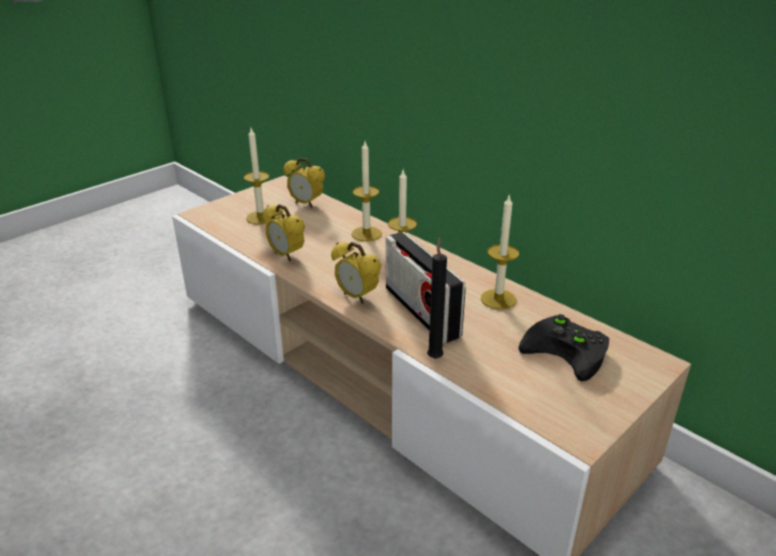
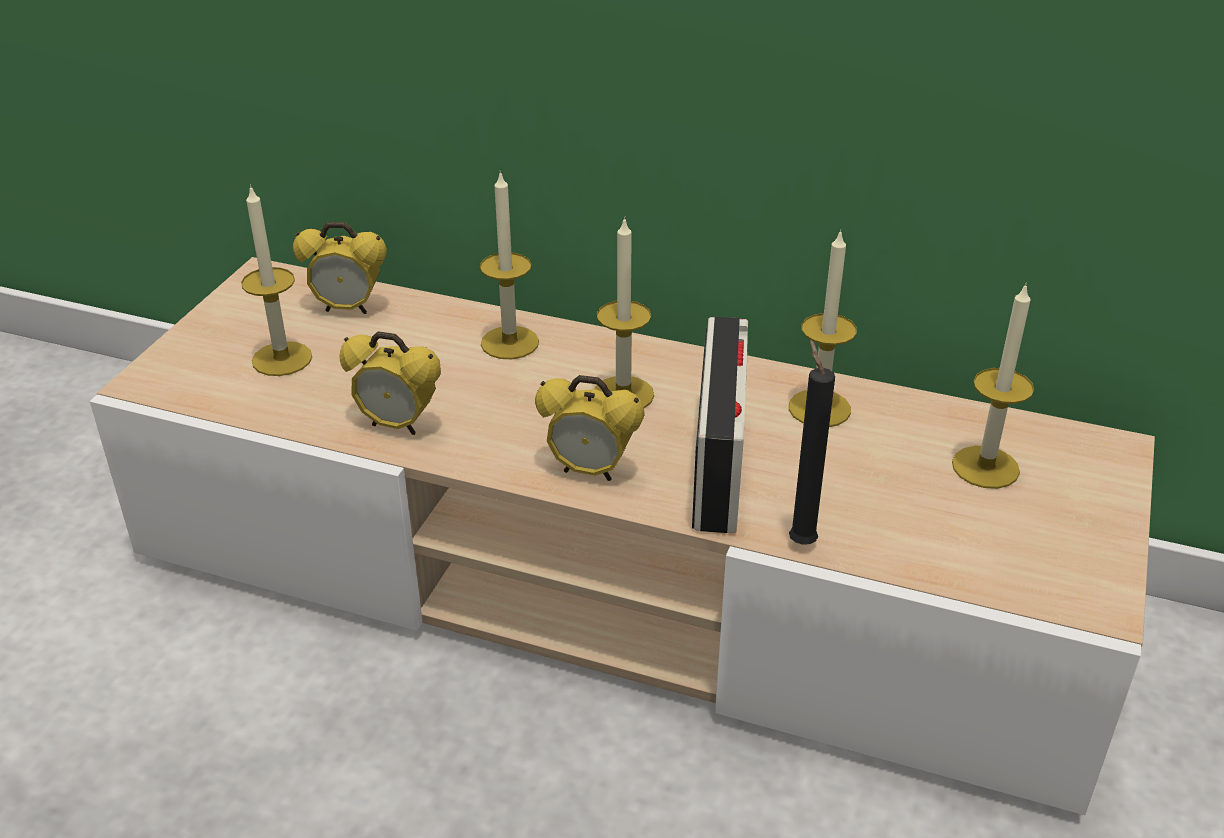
camera: 25 degrees left, 5 degrees up
(421, 312) = (718, 467): radio -> radio turned 120 degrees counterclockwise
(569, 351) = (985, 467): black game controller -> candle

